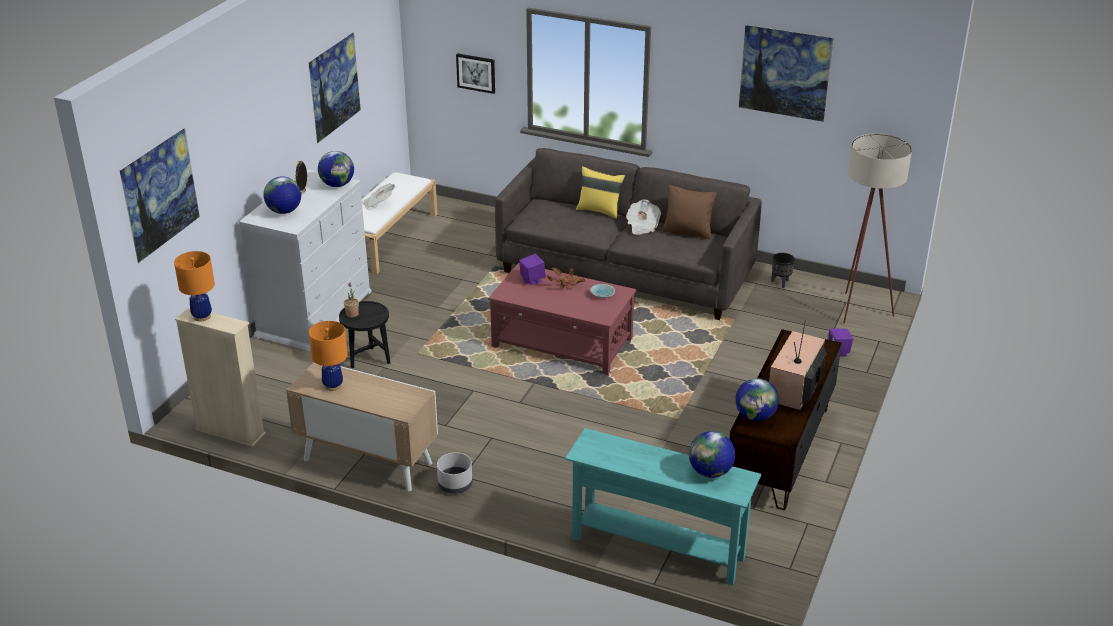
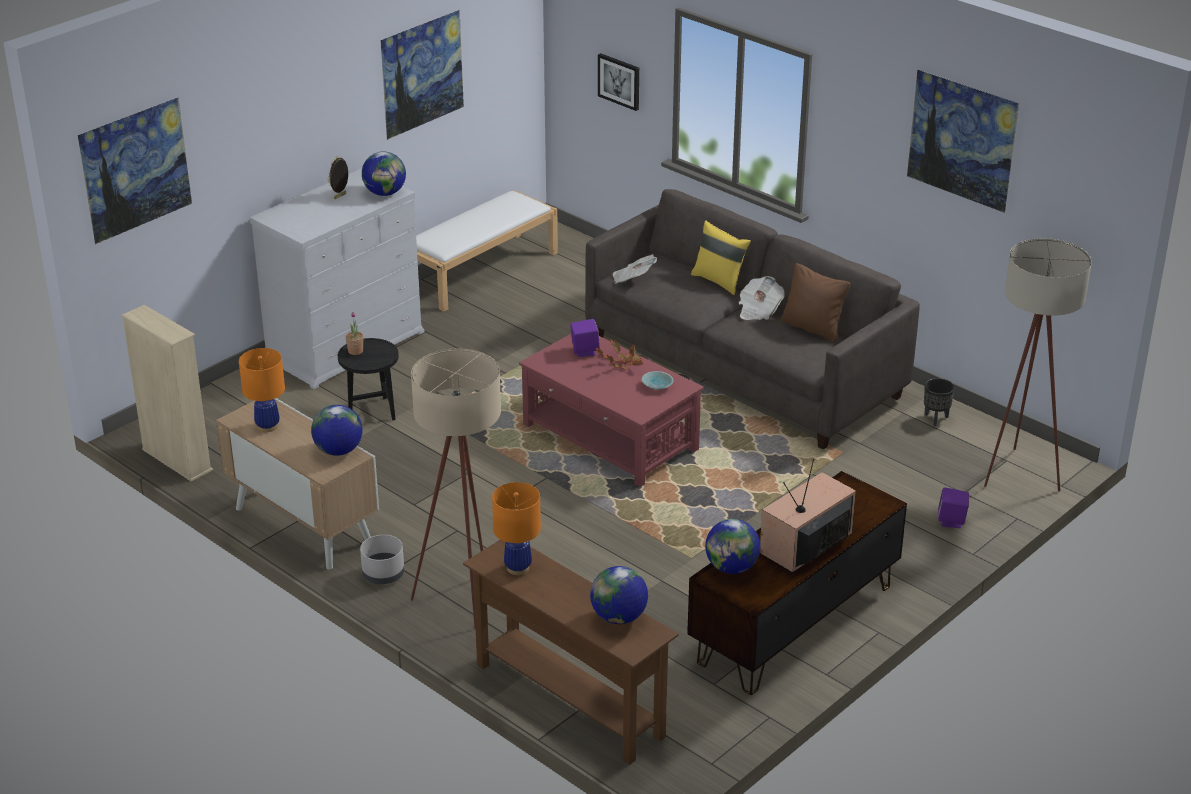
camera: 20 degrees right, 0 degrees up
(202, 317) = (149, 318): orange table lamp -> orange table lamp (517, 568)
(284, 211) = (305, 214): globe -> globe (338, 451)
(378, 204) = (468, 226): newspaper -> newspaper (633, 279)
(528, 486) = (464, 595): none -> beige floor lamp
(657, 548) = (568, 701): turquoise console table -> brown console table

